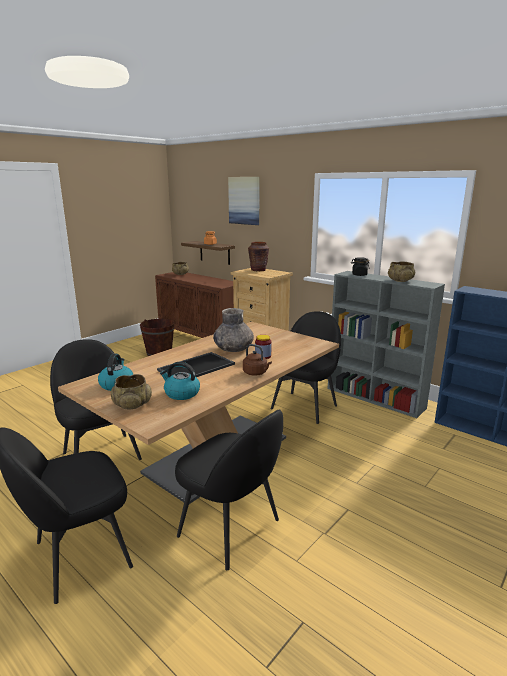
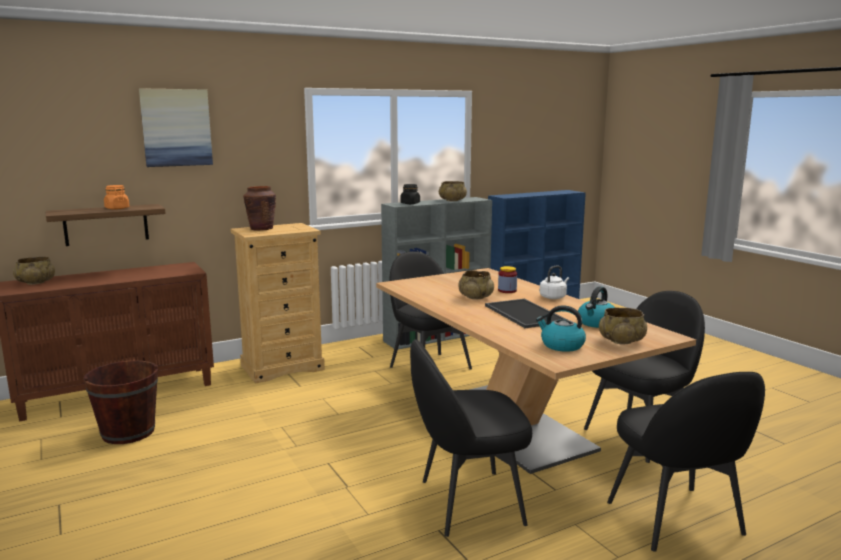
camera: 70 degrees left, 5 degrees down
(233, 349) = (475, 297): grey vase -> beige bowl
(256, 373) = (553, 297): brown kettle -> white kettle

